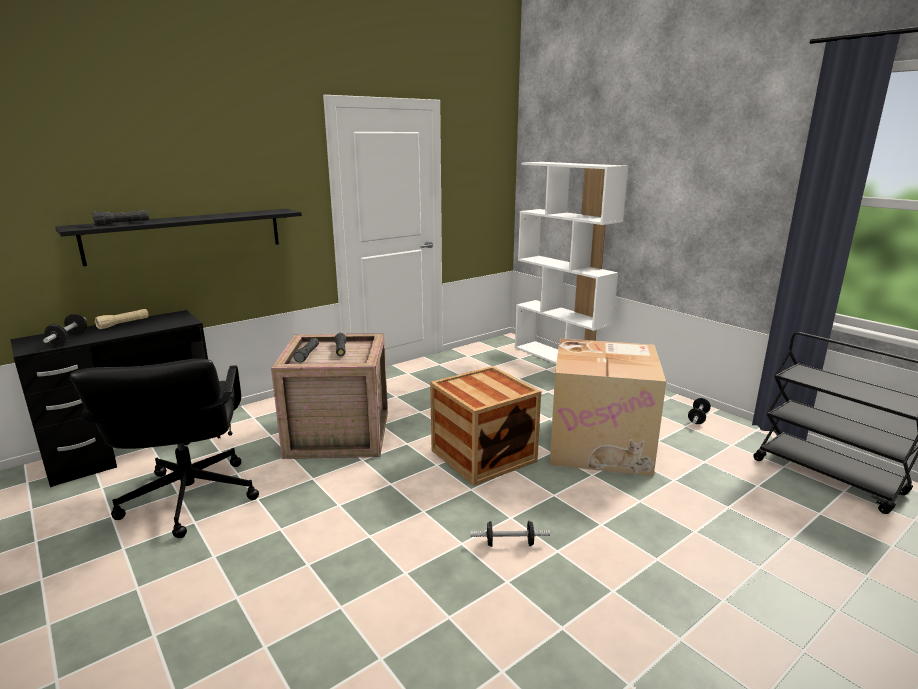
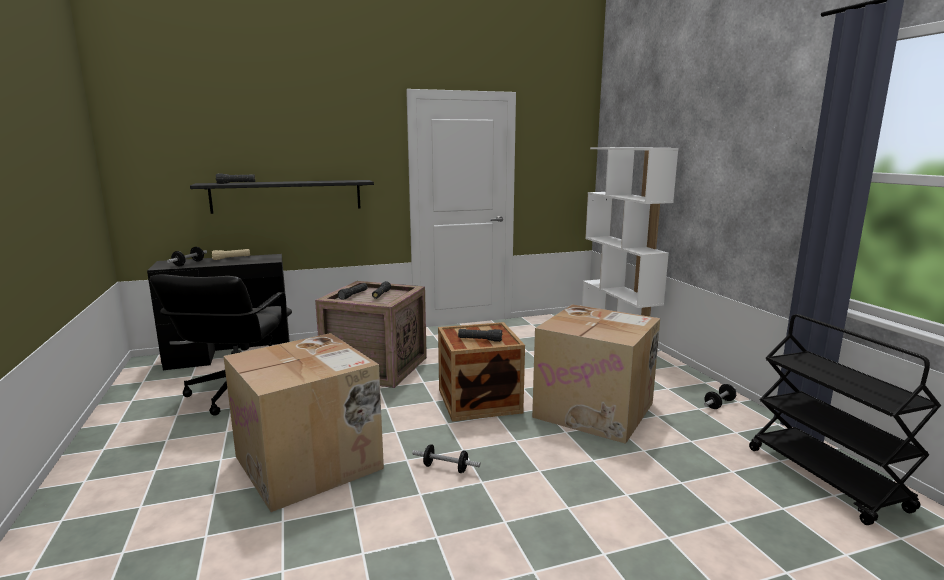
camera: 20 degrees right, 5 degrees down
(355, 573) = (310, 462): none -> cardboard box
(489, 391) = (480, 340): none -> black flashlight

